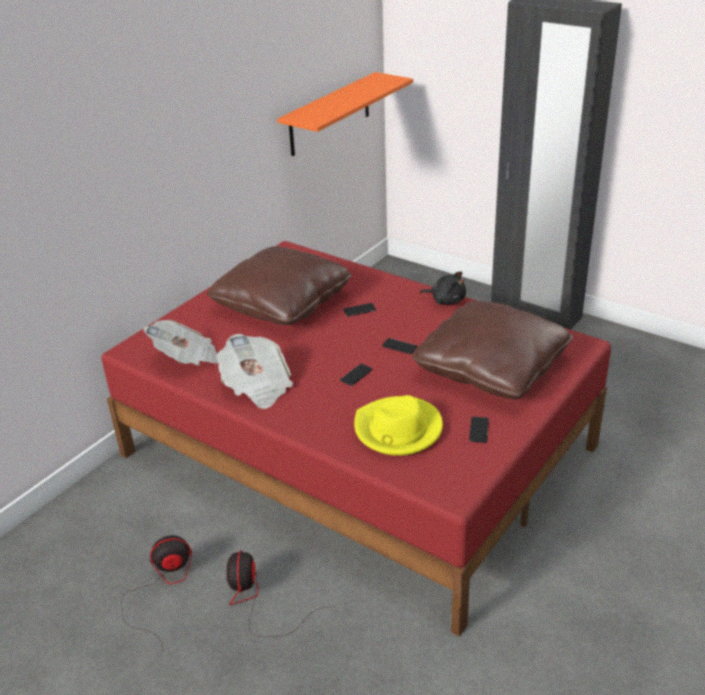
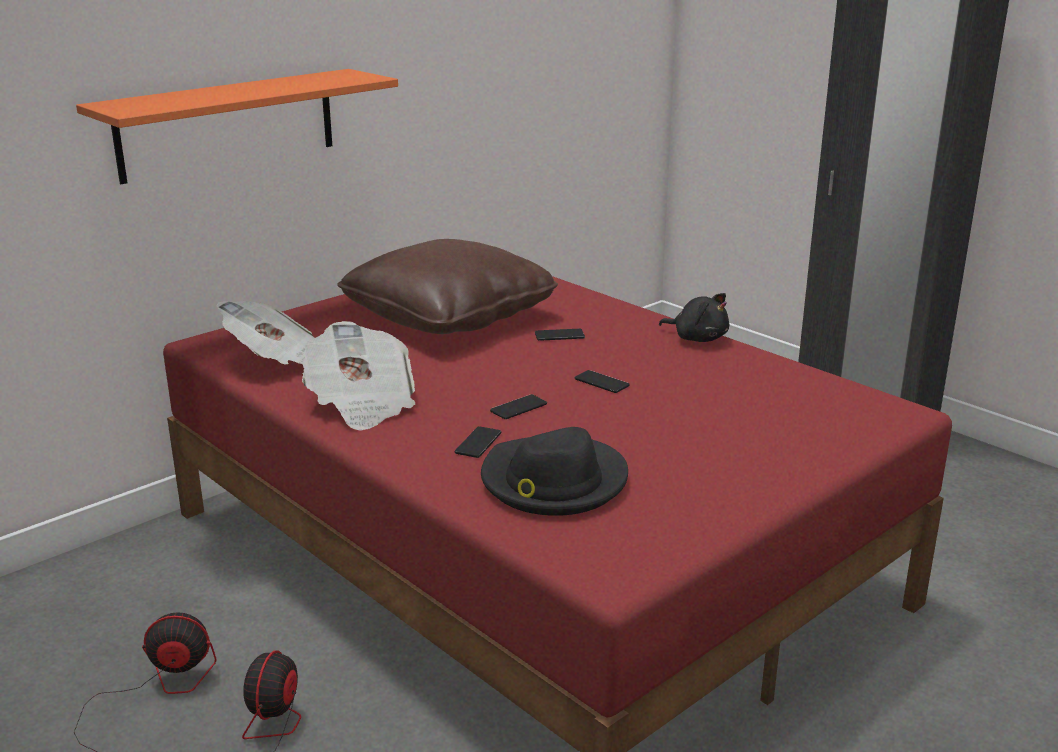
camera: 10 degrees right, 10 degrees down
(330, 114) = (582, 90): orange shelf -> orange shelf (228, 124)
(398, 430) = (553, 482): yellow hat -> black hat
(479, 430) = (687, 499): phone -> phone (478, 443)
(491, 368) = (738, 423): brown pillow -> none

